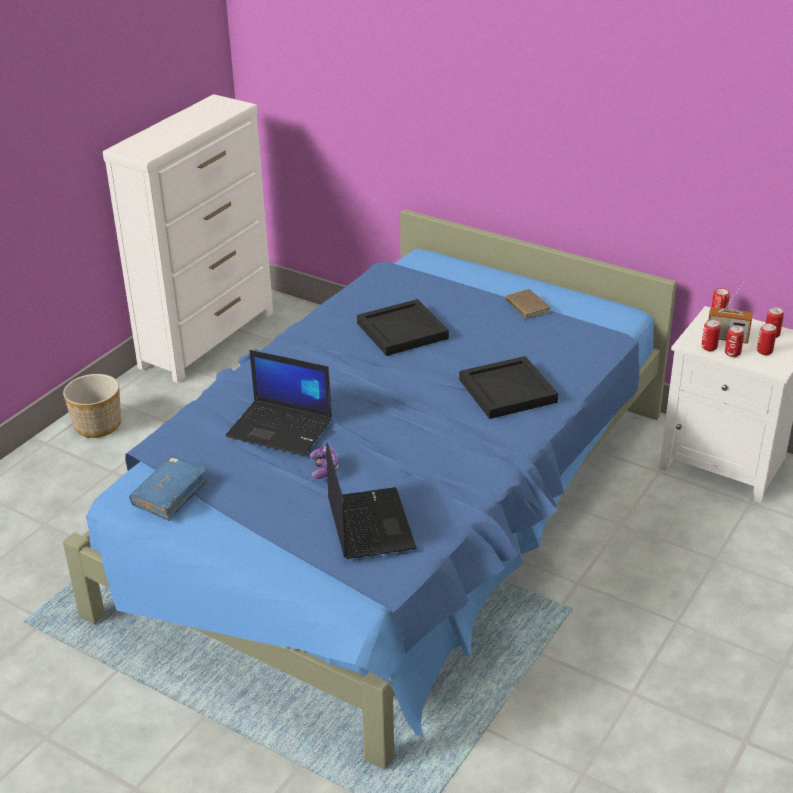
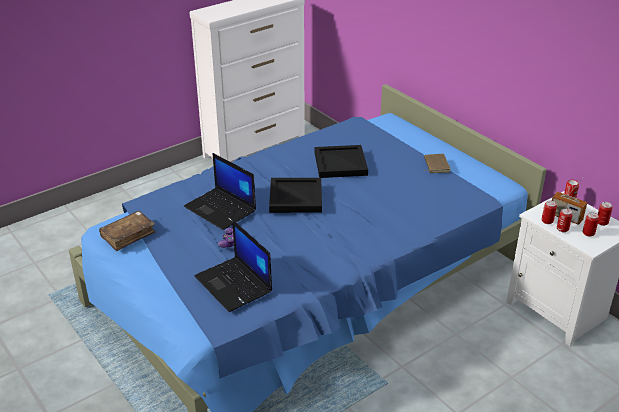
camera: 20 degrees right, 0 degrees up
(98, 425) = (159, 186): planter -> none
(170, 495) = (128, 235): blue book -> brown book
(369, 523) = (234, 284): laptop -> laptop turned 135 degrees clockwise
(506, 390) = (384, 218): black tray -> black tray (295, 197)

